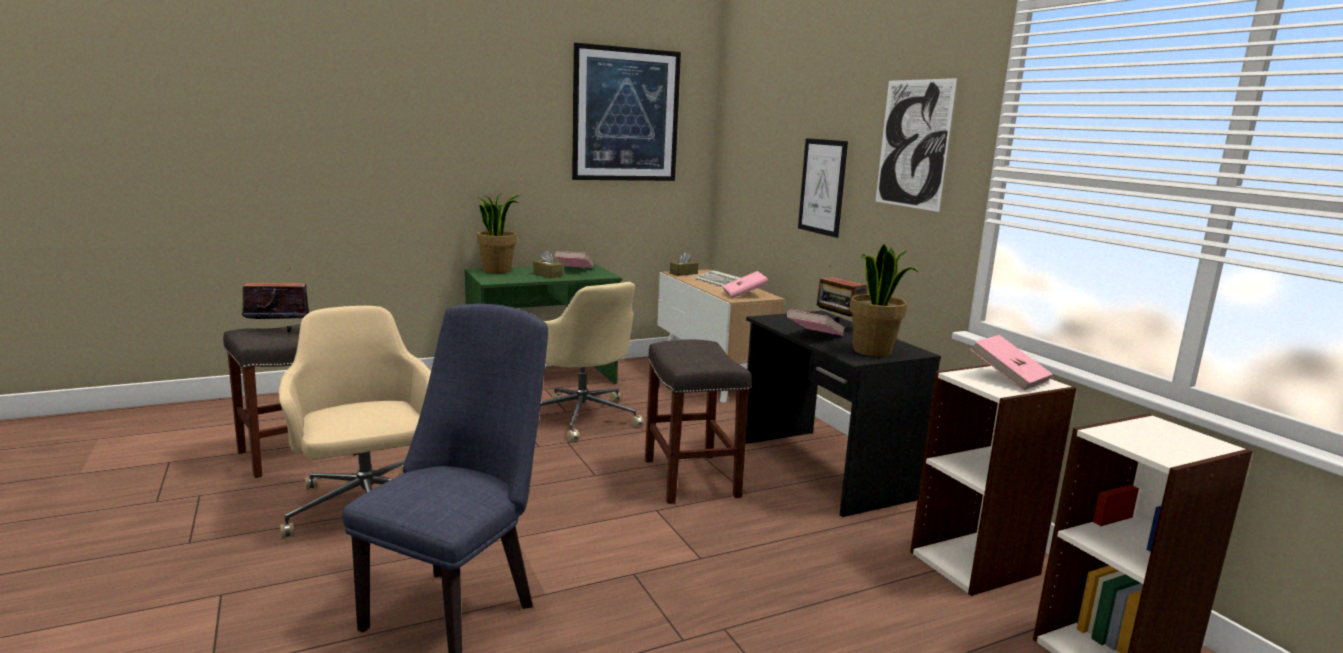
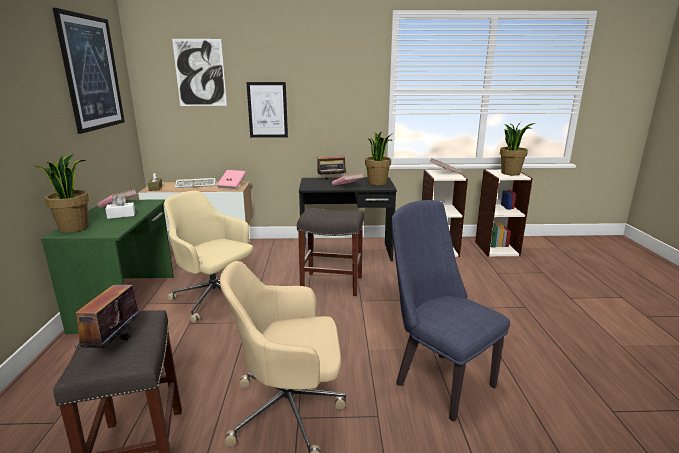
camera: 65 degrees left, 5 degrees up
(548, 275) = (121, 215): brown tissue box -> white tissue box
(582, 416) = (215, 298): beige office chair -> beige office chair turned 135 degrees counterclockwise
(913, 144) = (337, 81): picture -> picture (200, 73)
(1170, 443) = (510, 173): none -> potted plant

